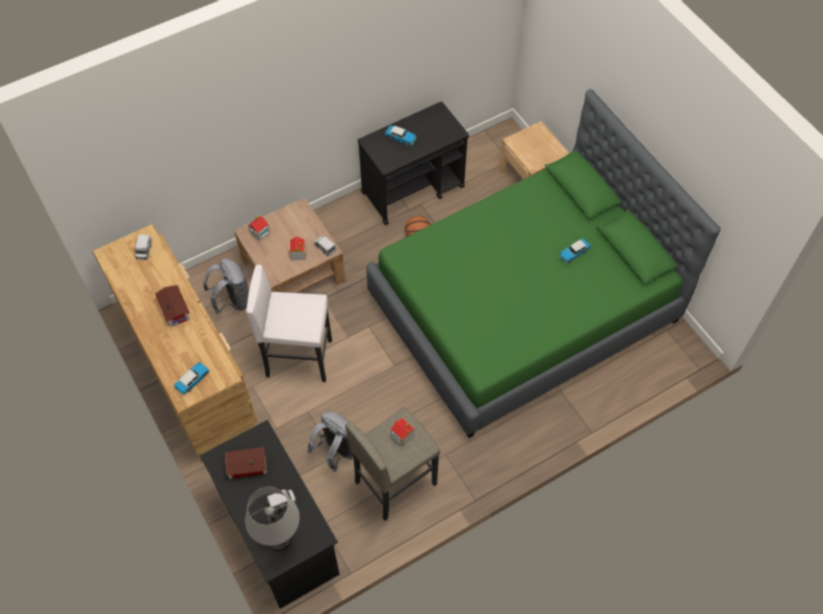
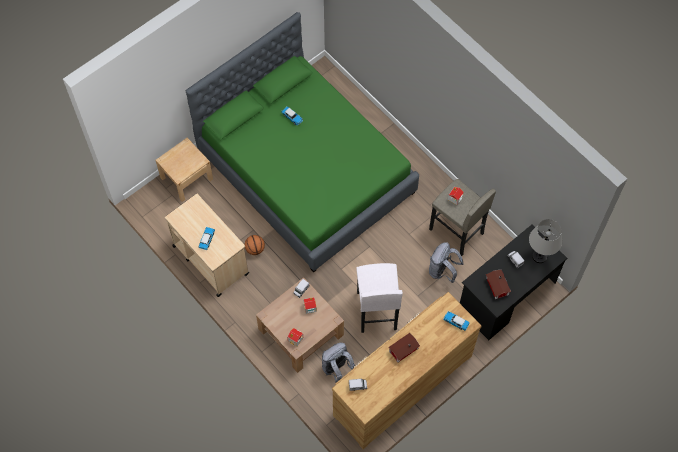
camera: 100 degrees left, 5 degrees up
(413, 189) = (210, 259): black cart -> beige cart

